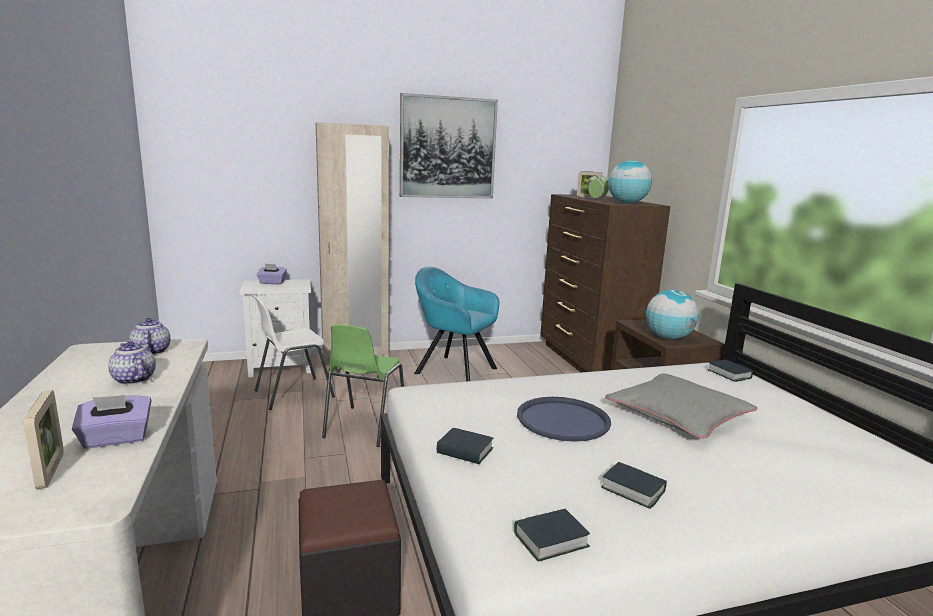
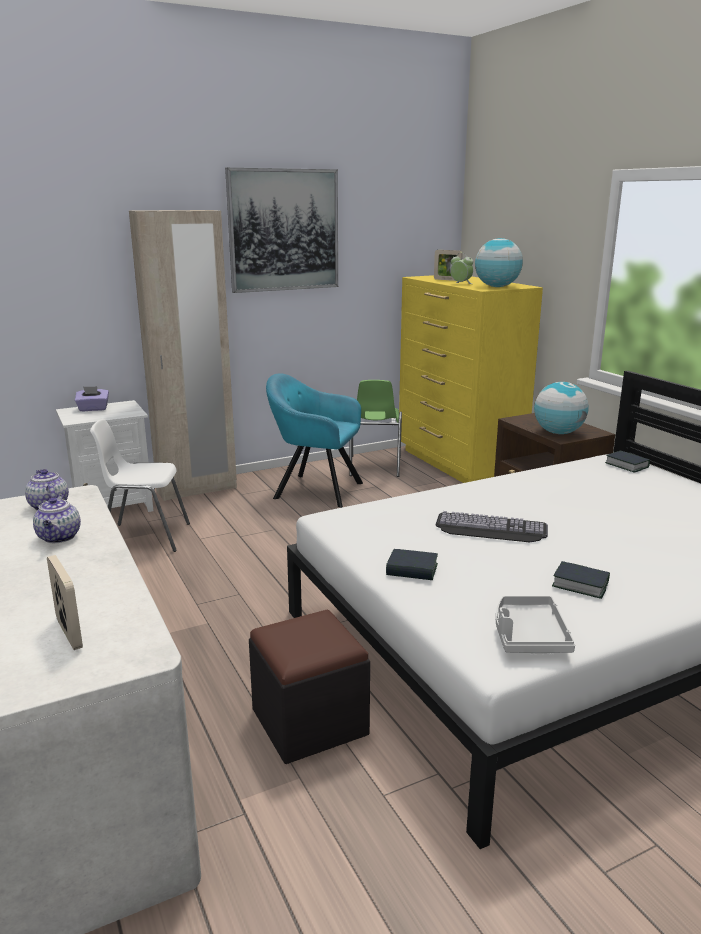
camera: 10 degrees left, 5 degrees up
(116, 439) = (103, 597): purple tissue box -> none
(133, 379) = (59, 537): teapot -> teapot turned 135 degrees counterclockwise
(293, 393) = (145, 537): white chair -> white chair turned 45 degrees clockwise
(364, 426) = (245, 563): green chair -> green chair (374, 466)
(550, 540) = (528, 636): book -> grey tray
(563, 420) = (489, 529): blue tray -> keyboard
(588, 360) = (457, 463): brown dresser -> yellow dresser
(678, 414) = (594, 511): grey pillow -> none

